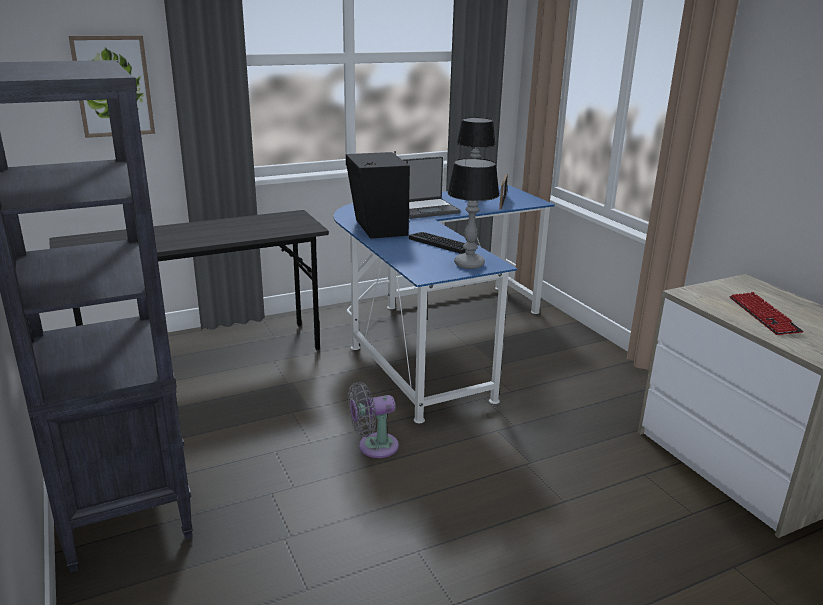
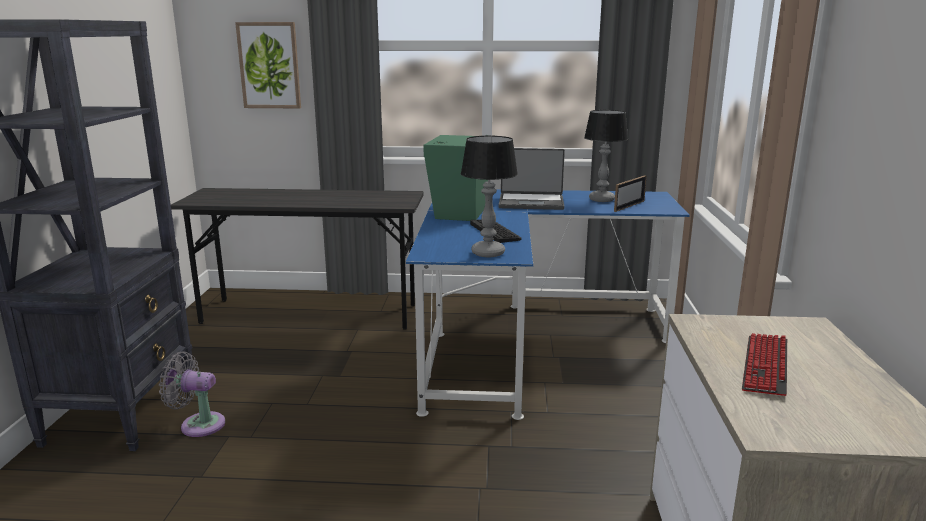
camera: 30 degrees right, 5 degrees down
(374, 447) = (354, 424): grey fan -> grey fan (198, 424)
(378, 228) = (458, 212): black speaker -> green speaker

